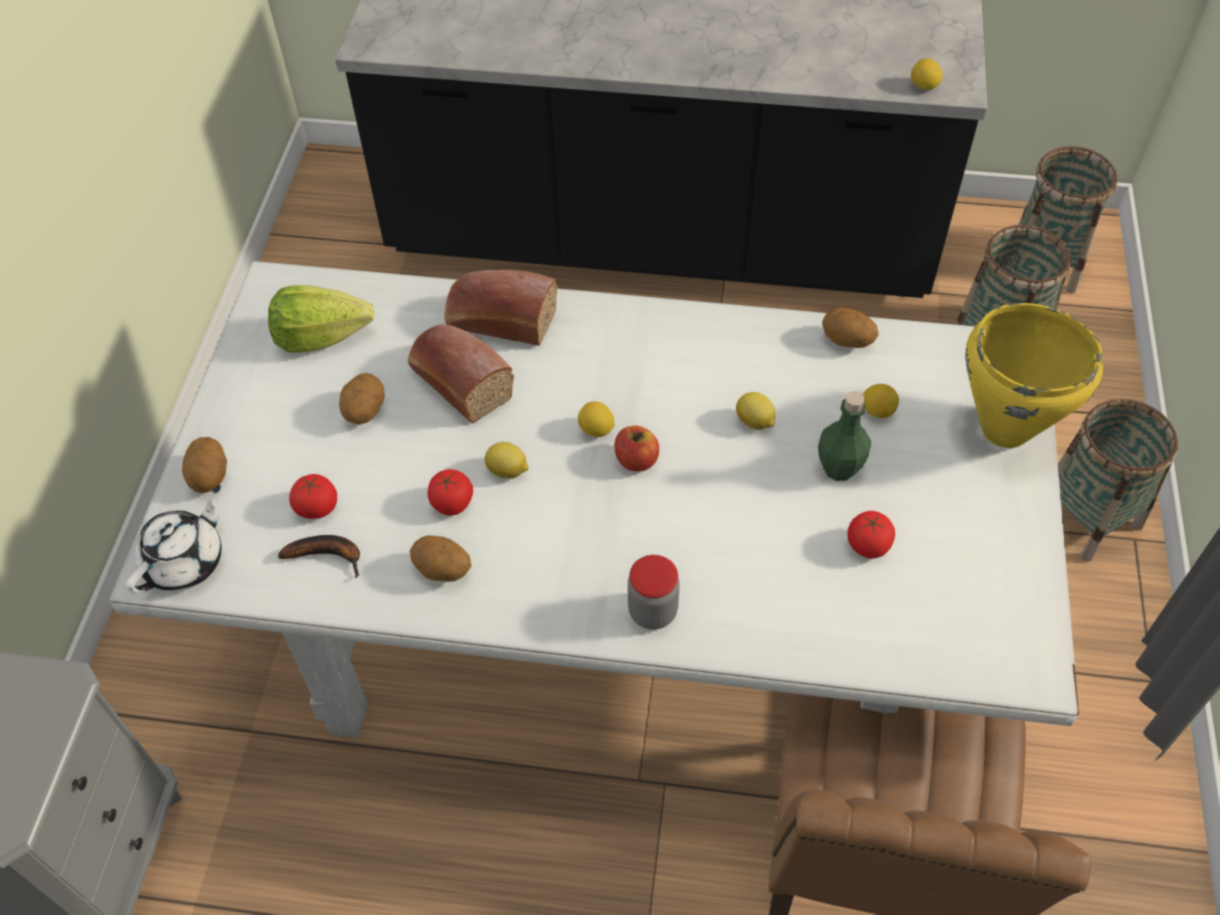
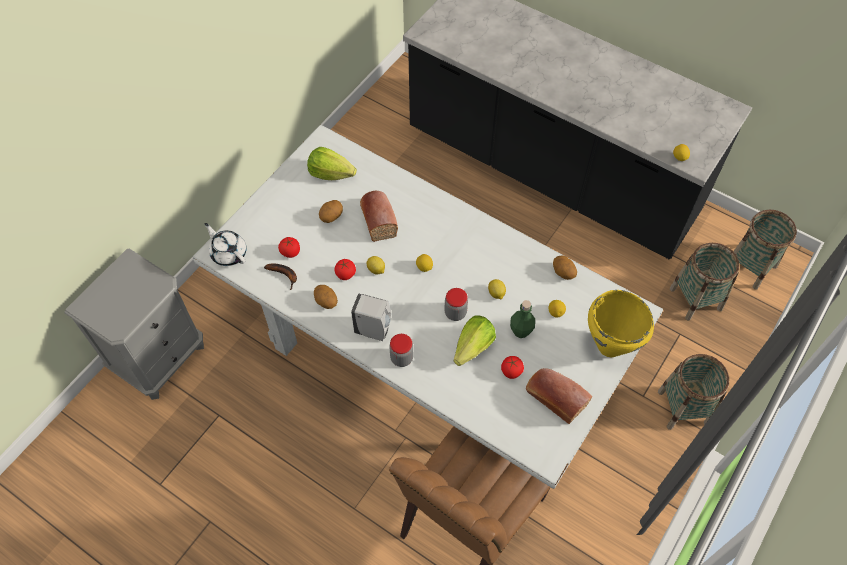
camera: 25 degrees right, 5 degrees up
(186, 561) = (228, 253): white teapot -> white teapot turned 105 degrees counterclockwise
(211, 477) = (255, 220): potato -> none
(499, 320) = (411, 197): bread -> bread (554, 398)
(568, 582) = (374, 330): none -> white soap dispenser
(636, 460) = (433, 288): apple -> none
(702, 486) = (455, 313): none -> jar
(773, 532) = (473, 347): none -> lettuce

